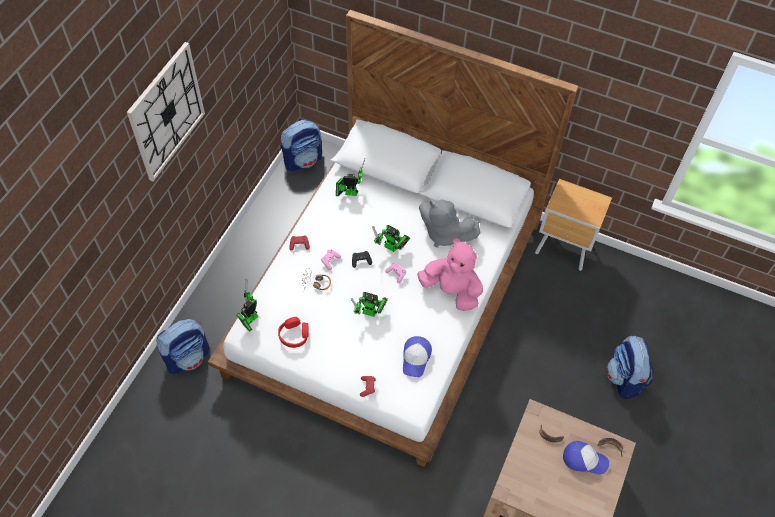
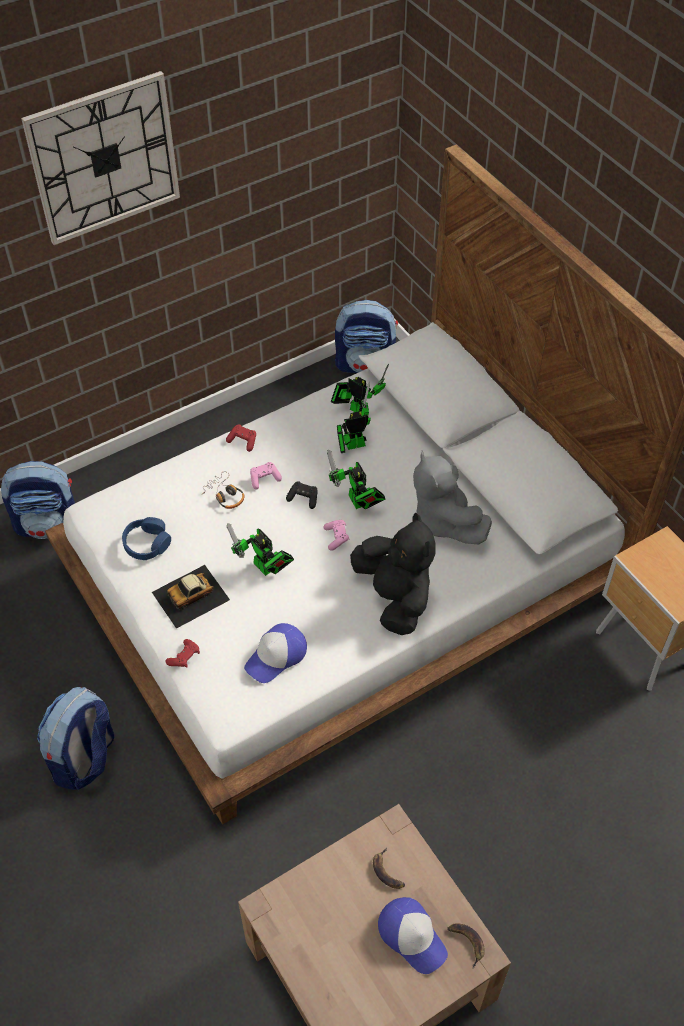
camera: 35 degrees right, 5 degrees down
(249, 320) = (110, 498): toy robot -> toy robot (352, 445)
(294, 335) = (147, 543): red headphones -> blue headphones
(343, 351) = (191, 596): none -> toy car
(451, 291) = (395, 597): pink plush toy -> black plush toy
(624, 379) = (604, 879): backpack -> backpack (84, 759)

